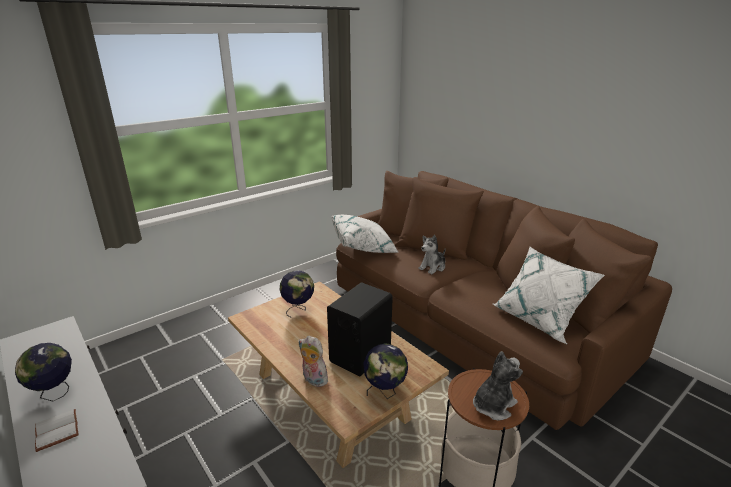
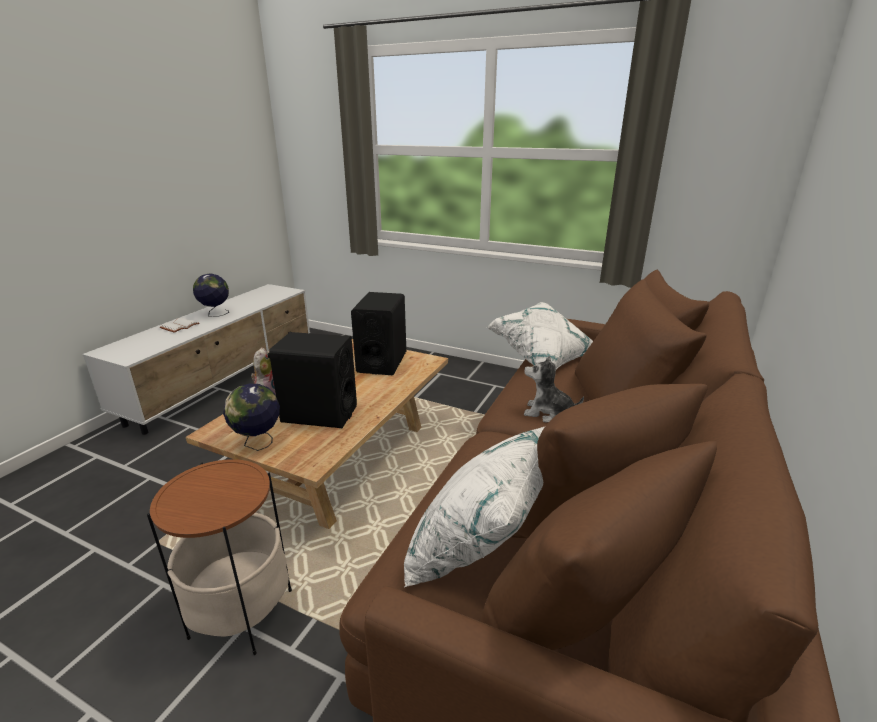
camera: 65 degrees right, 0 degrees up
(298, 309) = (382, 362): globe -> black speaker
(493, 405) = (193, 500): plush toy -> none

